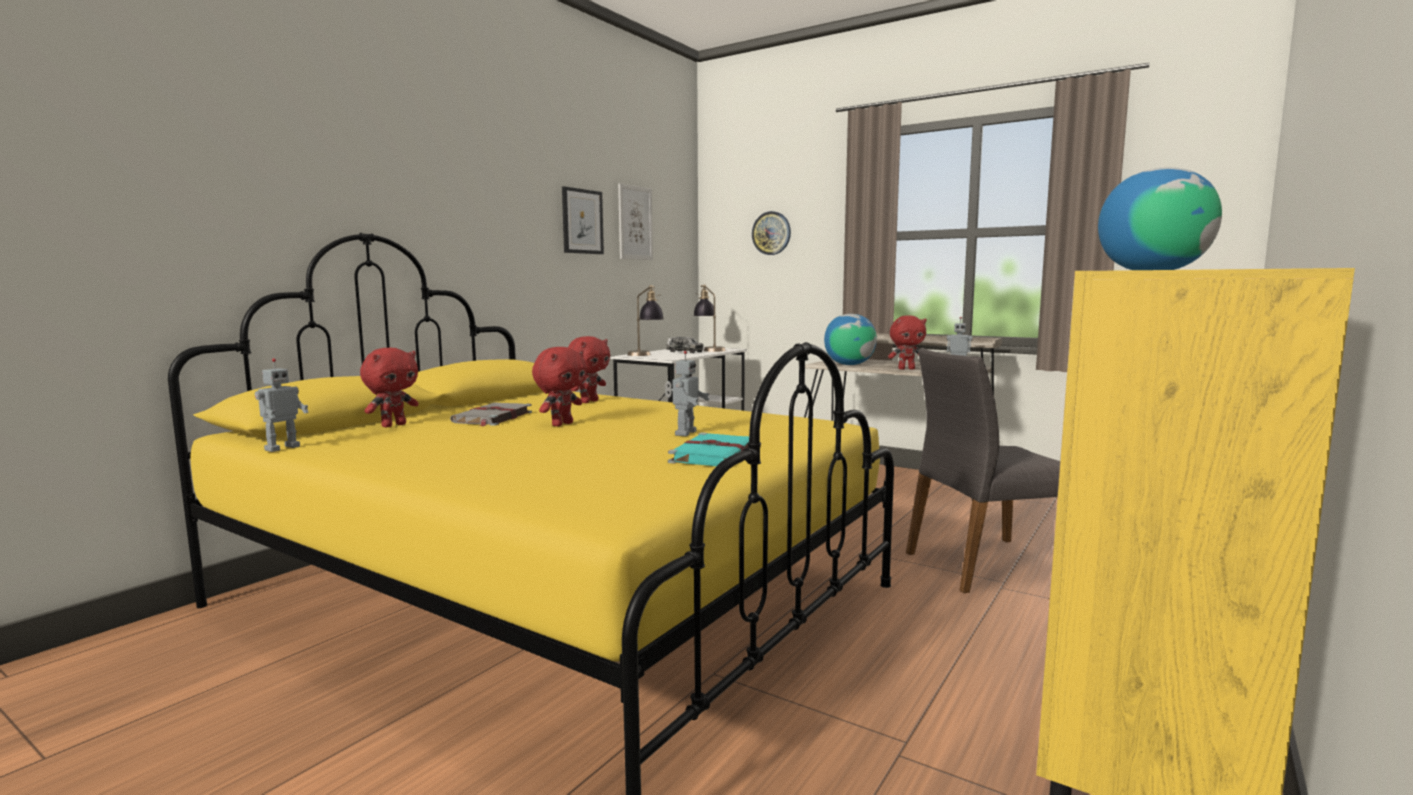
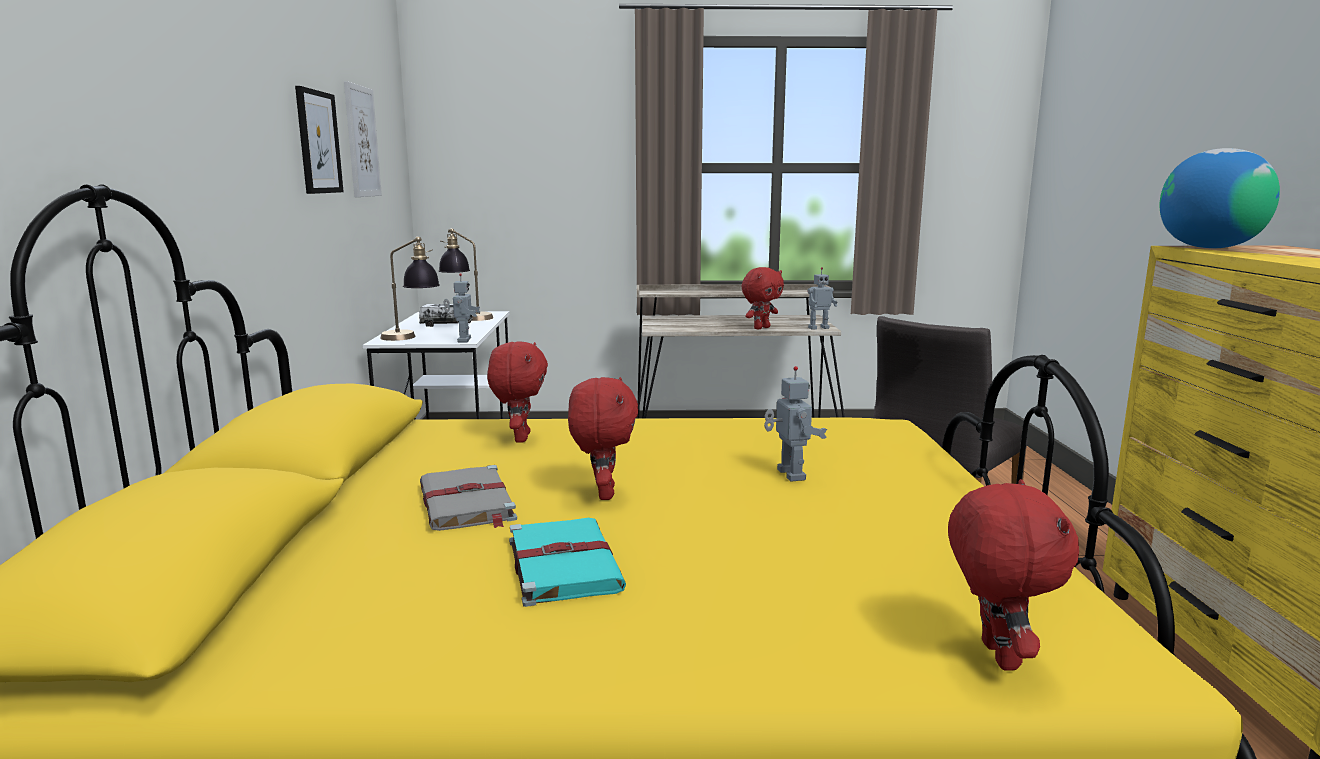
camera: 35 degrees left, 5 degrees up
(281, 448) = (261, 693): toy robot -> toy robot (463, 340)
(393, 425) = (337, 563): red plush toy -> red plush toy (995, 655)
(714, 454) = (910, 504): turquoise book -> turquoise book (563, 563)
(771, 233) = (525, 157): wall clock -> none
(849, 364) = (689, 327): globe -> none

